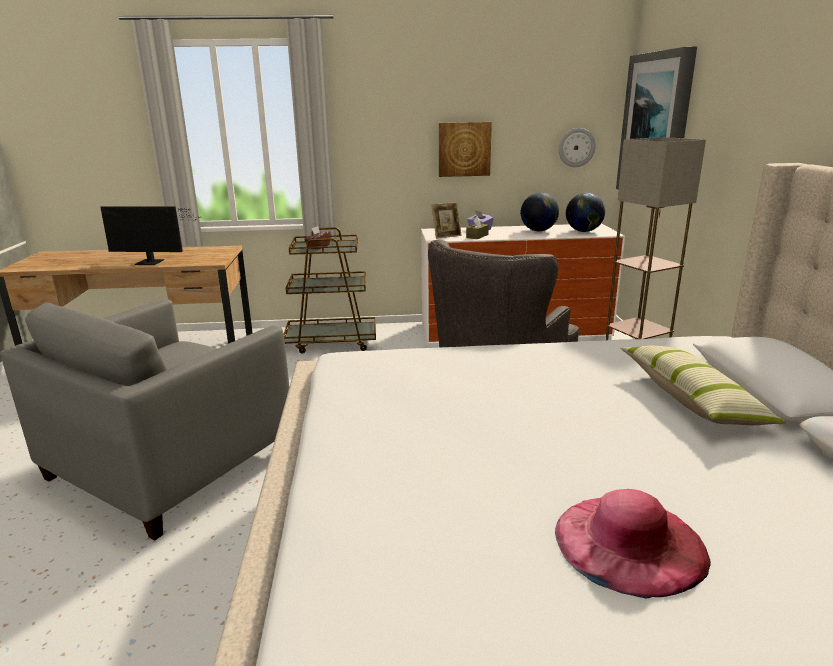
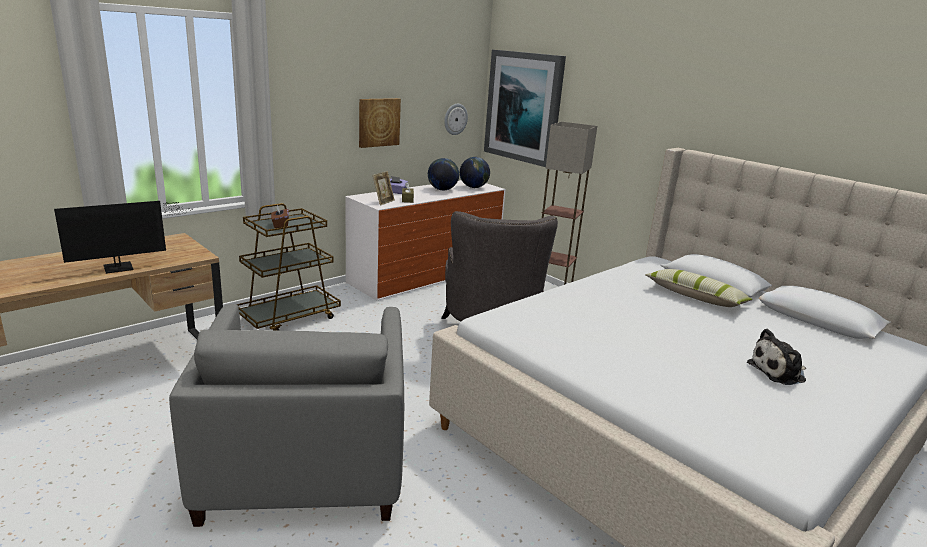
camera: 40 degrees left, 0 degrees up
(629, 542) = (779, 372): pink hat -> plush toy

